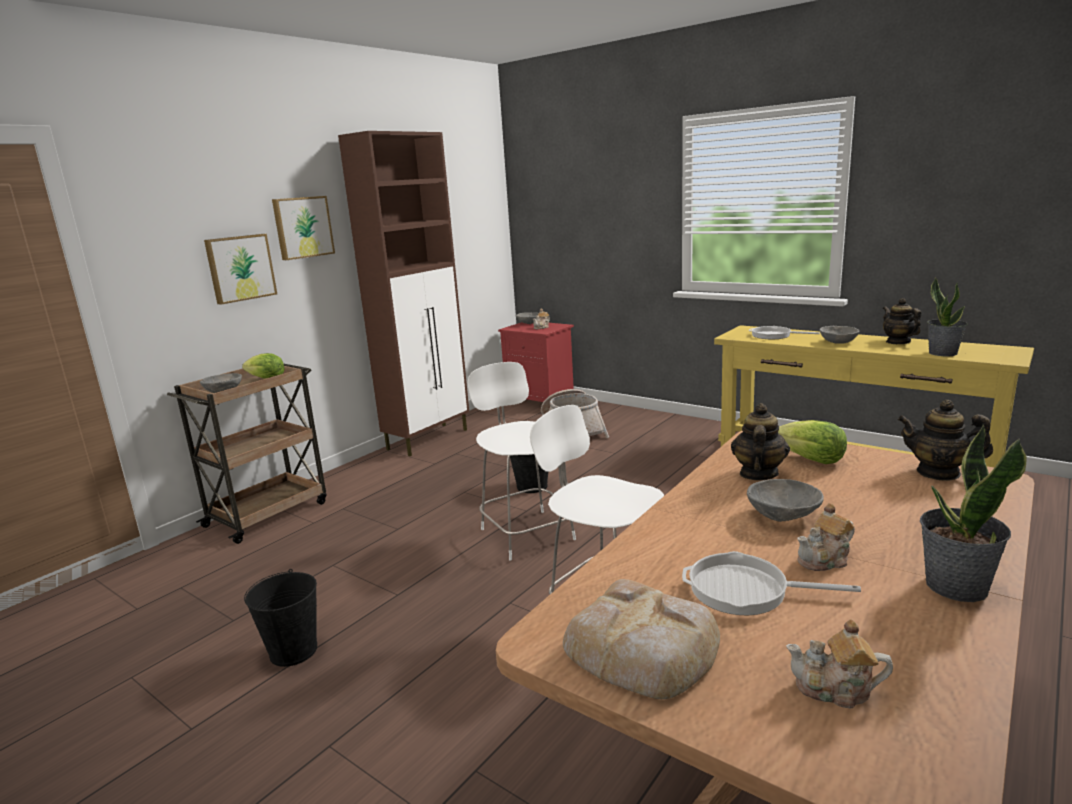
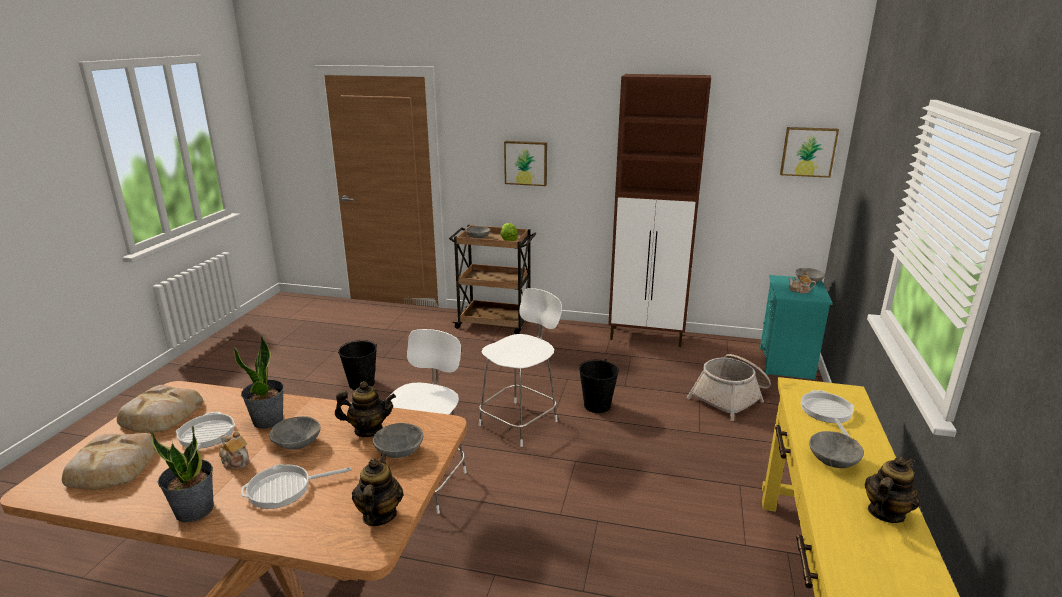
camera: 65 degrees right, 5 degrees up
(302, 227) = (580, 142): picture -> picture (808, 151)
(542, 401) = (787, 363): red nightstand -> turquoise nightstand
(811, 460) = (398, 452): lettuce -> grey bowl
(835, 689) = (111, 467): teapot -> bread
(894, 522) = (284, 489): none -> frying pan
(943, 353) = (850, 552): potted plant -> potted plant (268, 420)

